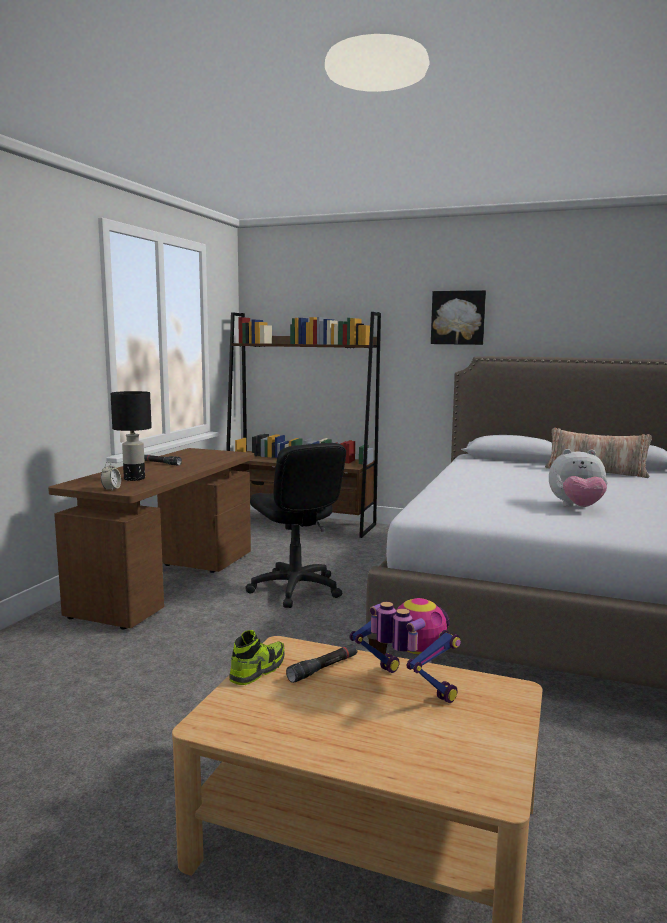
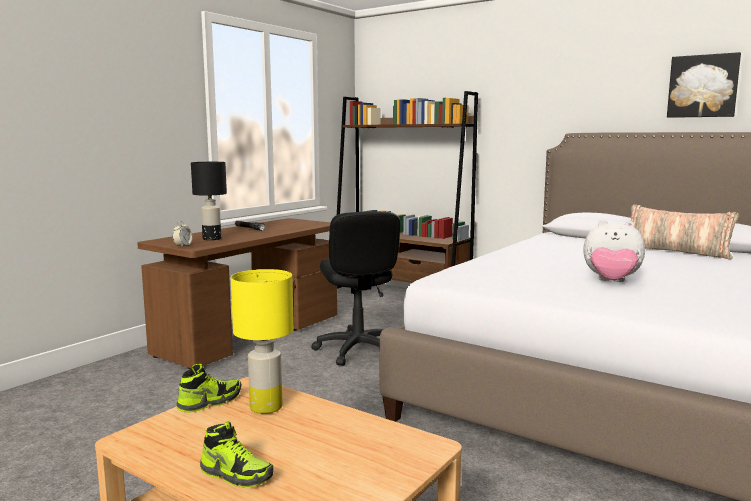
camera: 15 degrees right, 0 degrees up
(323, 668) = (267, 407): black flashlight -> yellow table lamp
(358, 747) = (236, 475): none -> shoe
(408, 688) = (327, 433): toy robot -> none
(458, 317) = (553, 94): picture -> picture (703, 86)

